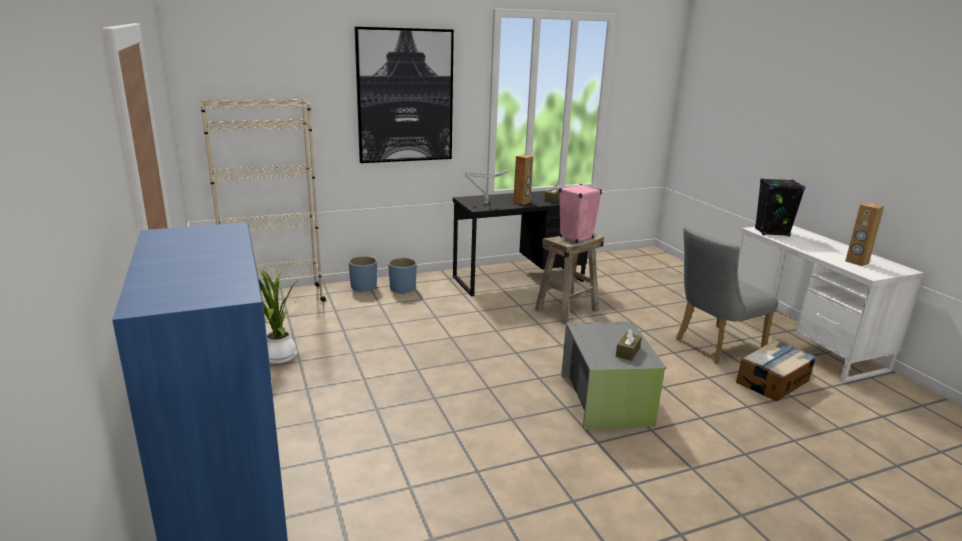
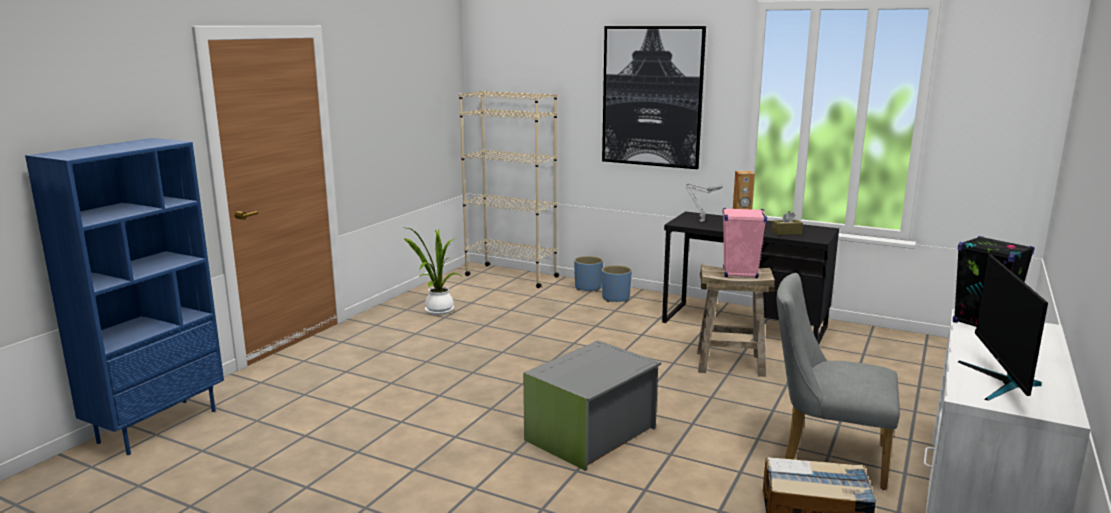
camera: 50 degrees right, 5 degrees down
(628, 352) = (587, 377): brown tissue box -> none
(856, 262) = (1001, 382): brown speaker -> monitor

